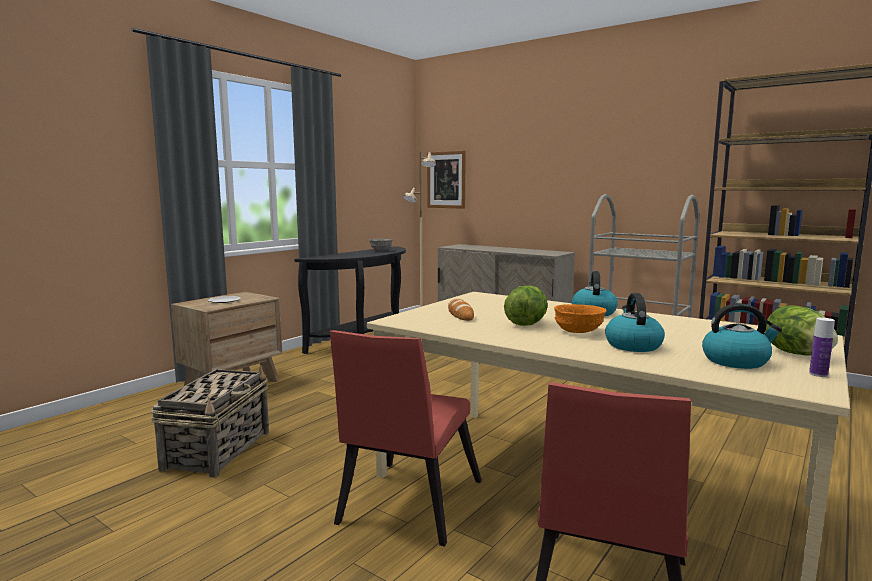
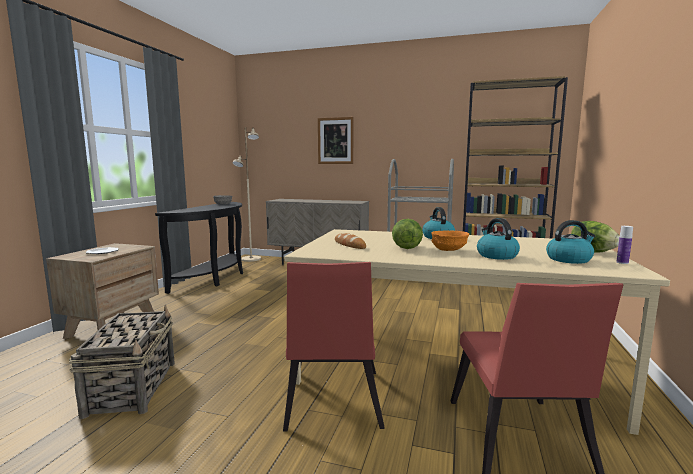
camera: 20 degrees left, 0 degrees up
(446, 180) = (265, 150): picture -> picture (335, 141)

